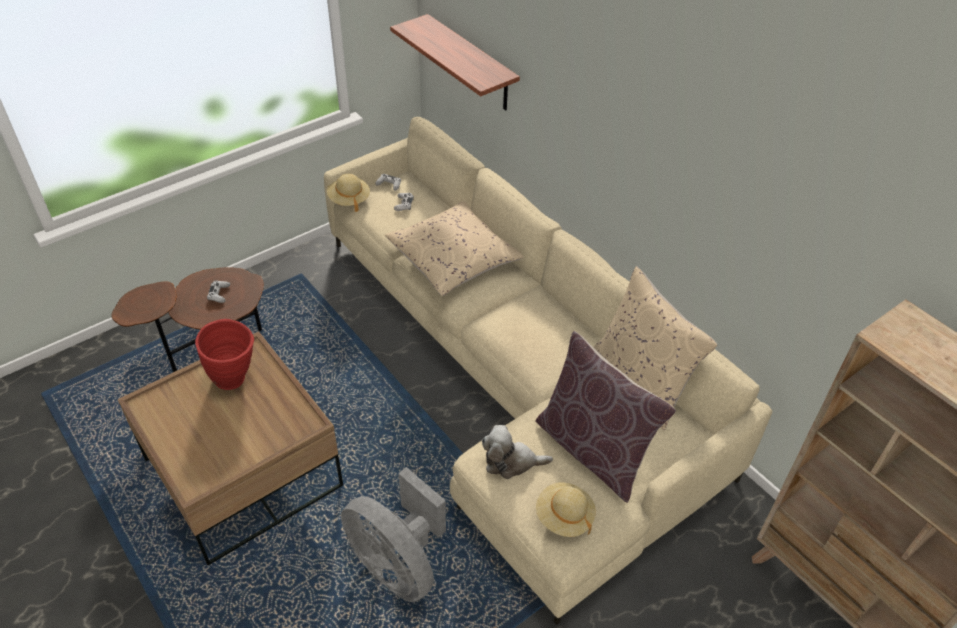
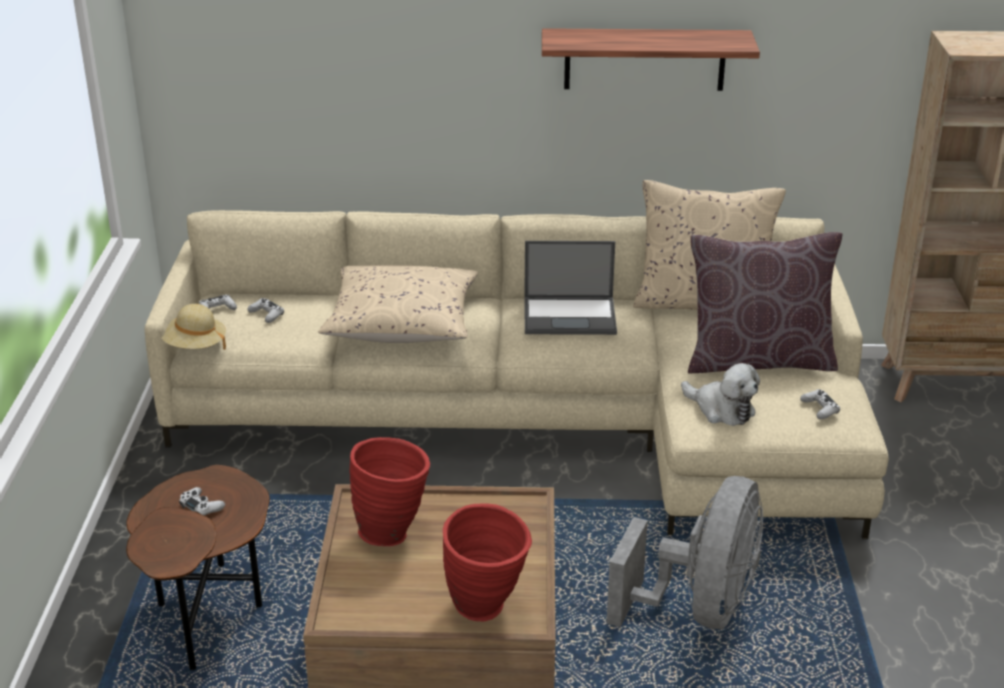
camera: 50 degrees left, 15 degrees down
(193, 463) = (487, 611): none -> red vase
(398, 564) = (699, 609): grey fan -> grey fan turned 60 degrees counterclockwise
(471, 64) = (266, 97): shelf -> shelf (644, 59)
(511, 462) = (721, 409): plush toy -> plush toy turned 90 degrees counterclockwise
(541, 326) = (571, 316): none -> laptop
(564, 517) = (820, 409): beige hat -> white game controller

